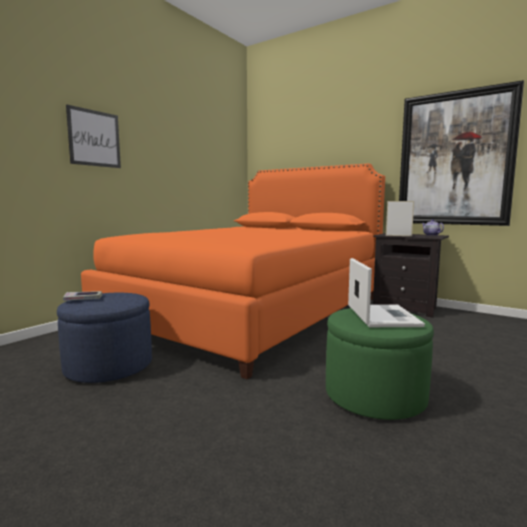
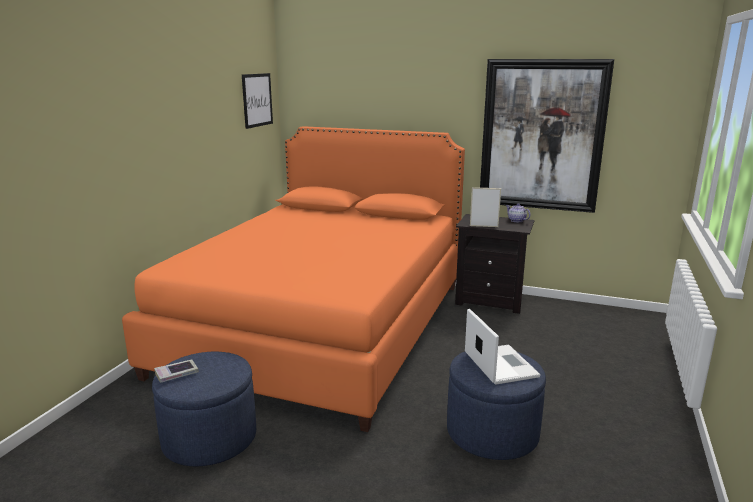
camera: 15 degrees left, 10 degrees up
(94, 138) = (114, 139): picture -> picture (257, 100)
(375, 395) = (492, 432): green ottoman -> blue ottoman

